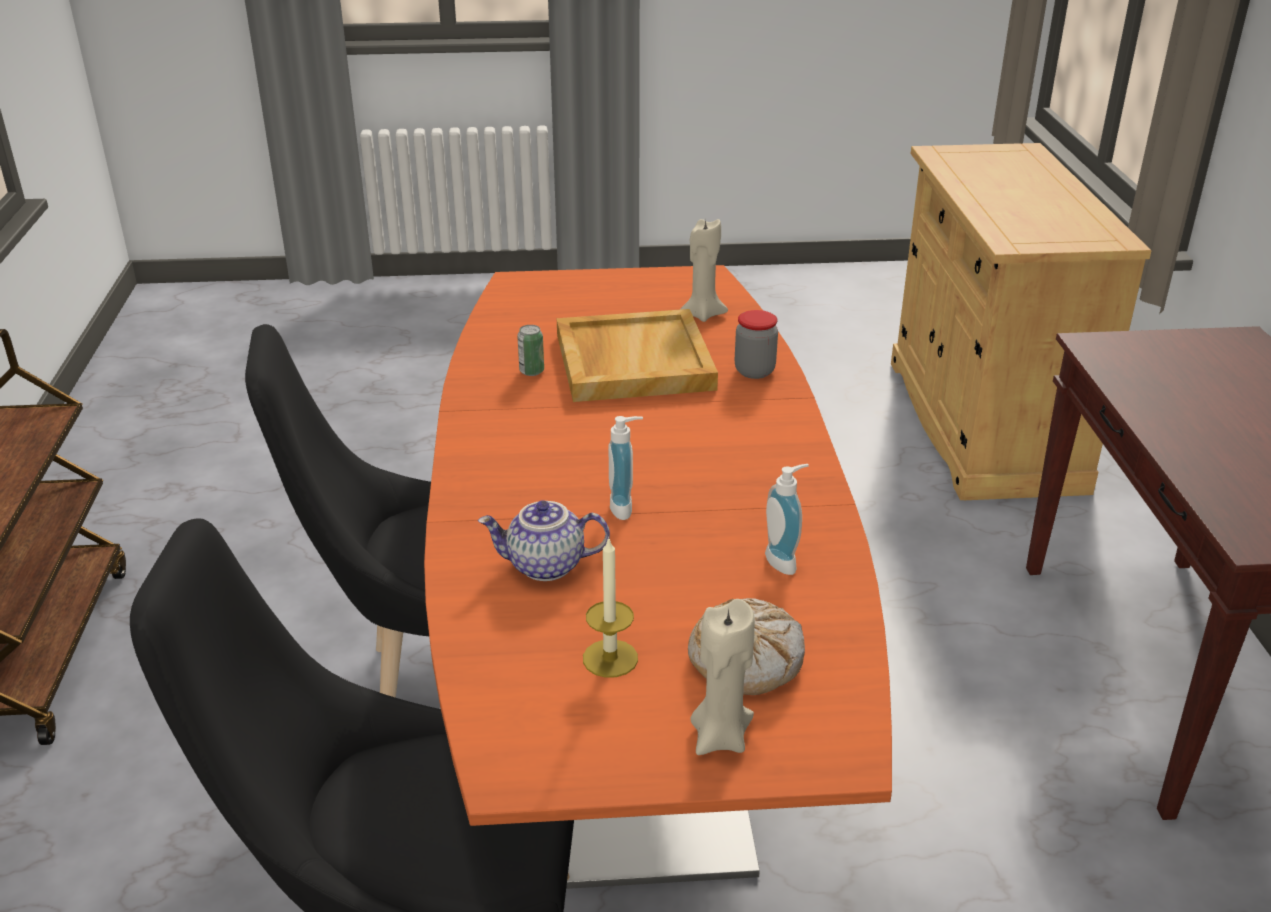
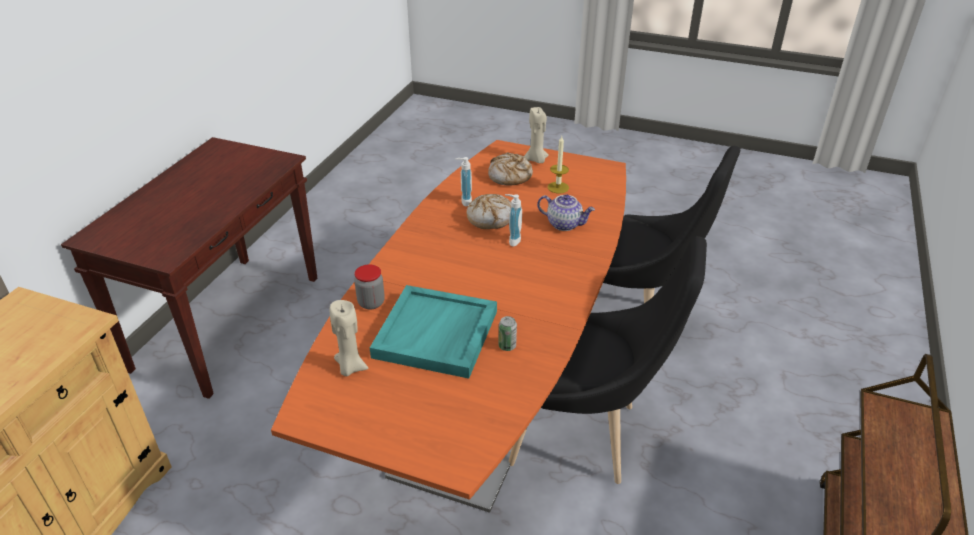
camera: 155 degrees left, 5 degrees up
(632, 361) = (436, 335): beige tray -> turquoise tray
(700, 539) = (490, 218): none -> bread

